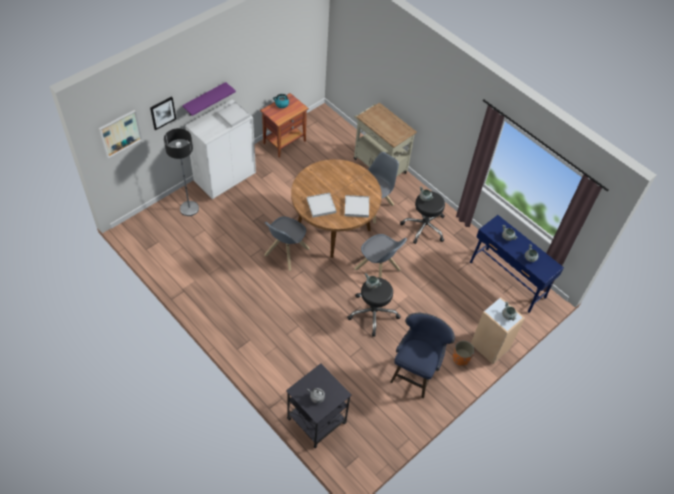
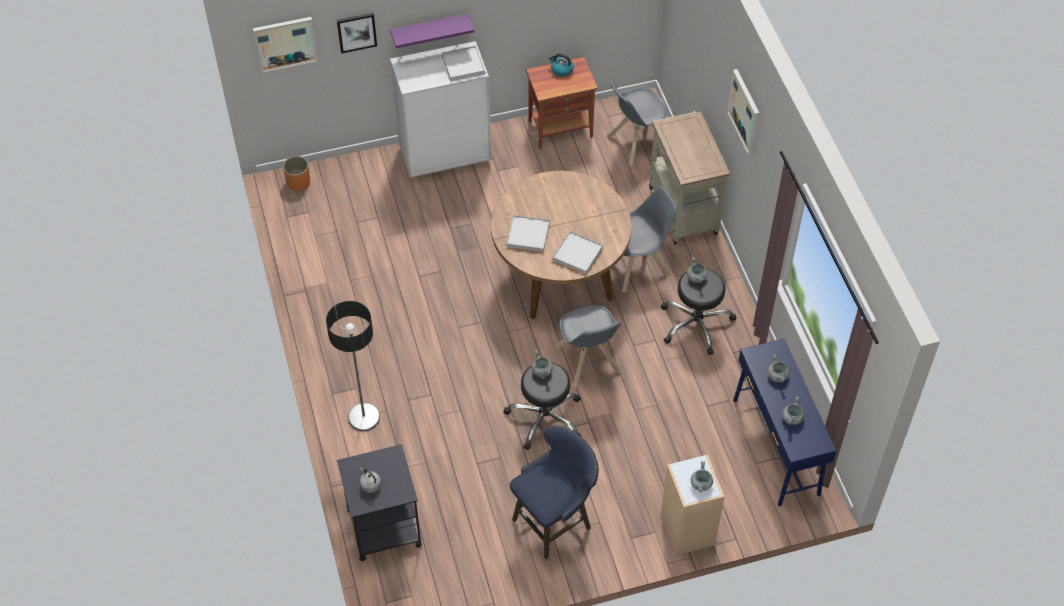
camera: 30 degrees right, 0 degrees up
(189, 208) = (373, 180): floor lamp -> floor lamp (364, 417)
(286, 253) = (471, 289): grey chair -> grey chair (636, 142)
(428, 88) = (744, 111): none -> picture
(460, 358) = (633, 528): orange planter -> orange planter (298, 182)

